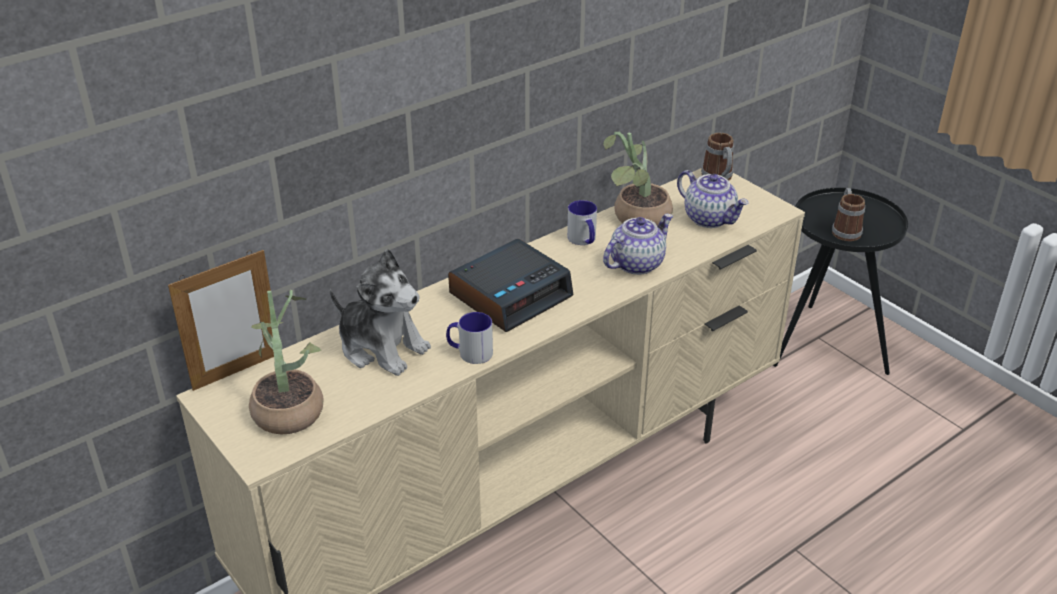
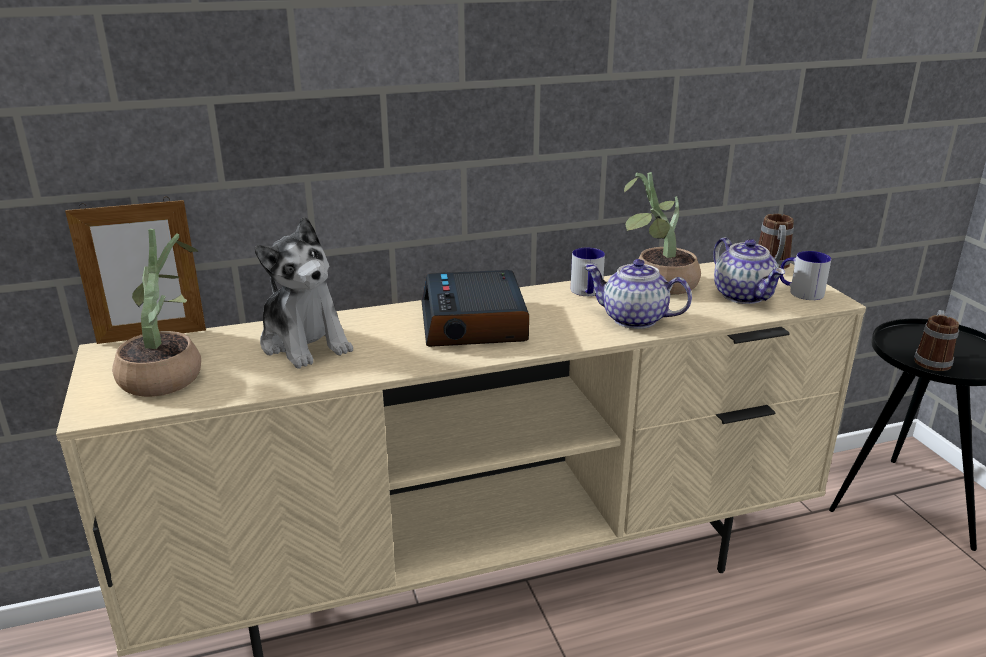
camera: 20 degrees right, 10 degrees down
(469, 352) = (390, 363): mug -> mug (800, 292)
(511, 294) = (474, 323): alarm clock -> alarm clock turned 105 degrees clockwise
(636, 263) = (633, 319): teapot -> teapot turned 135 degrees counterclockwise

